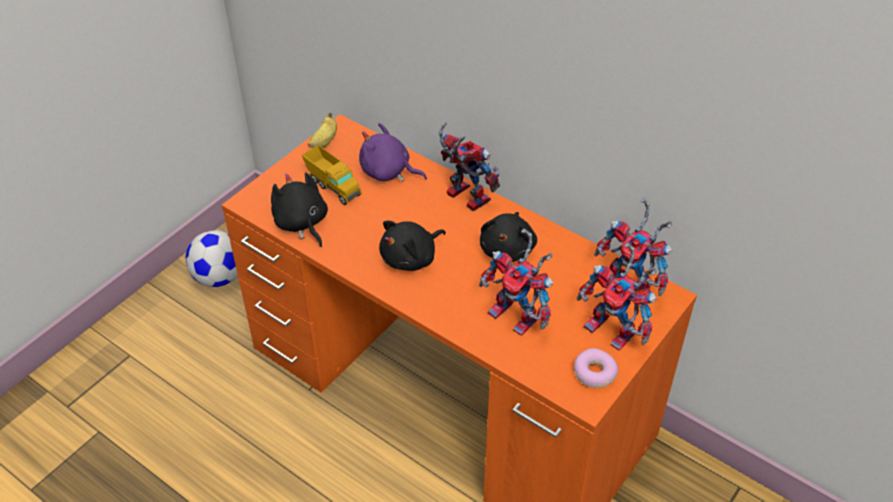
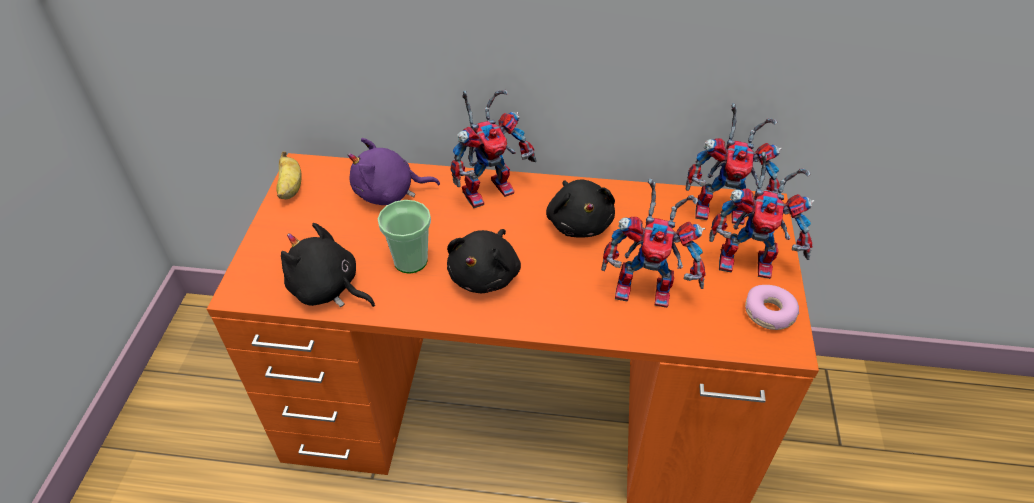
camera: 30 degrees left, 0 degrees up
(219, 277) = (190, 402): football -> none
(333, 186) = (336, 232): toy truck -> none
(368, 227) = (410, 261): none -> cup
(462, 196) = (490, 188): toy robot -> toy robot turned 135 degrees clockwise

